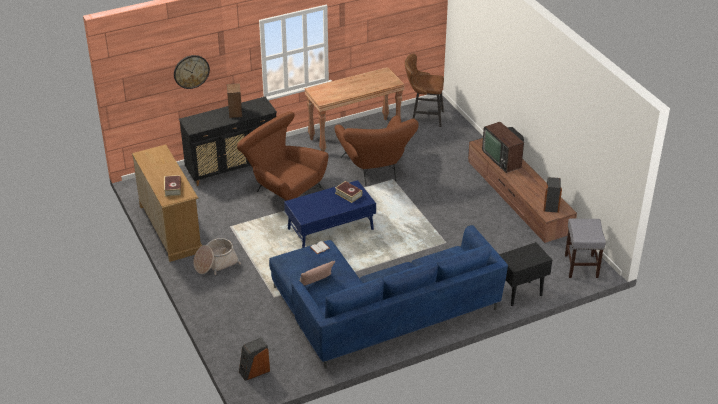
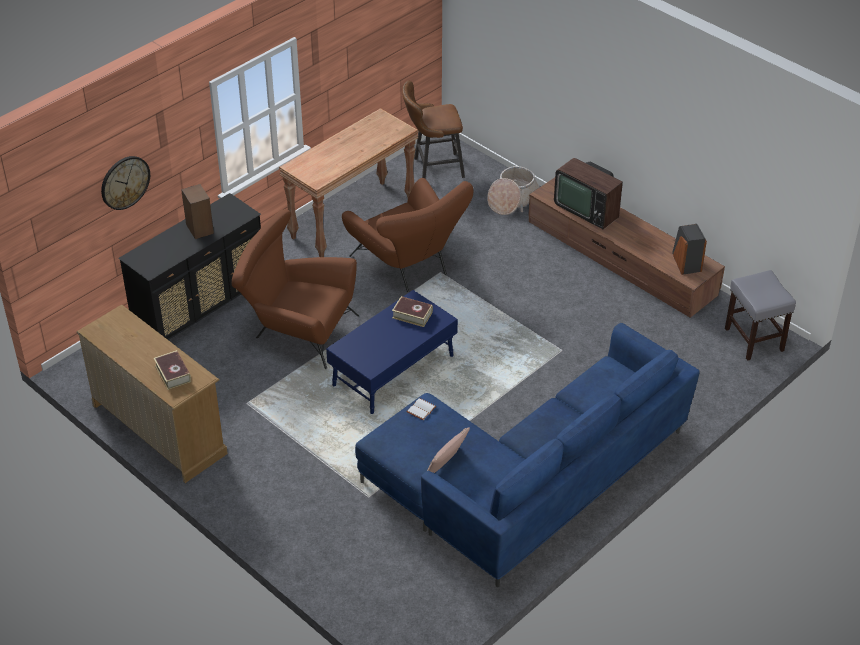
camera: 20 degrees left, 5 degrees up
(215, 263) = (255, 467): basket -> basket (512, 200)
(254, 371) = (400, 620): speaker -> none
(520, 293) = (698, 400): black side table -> none

